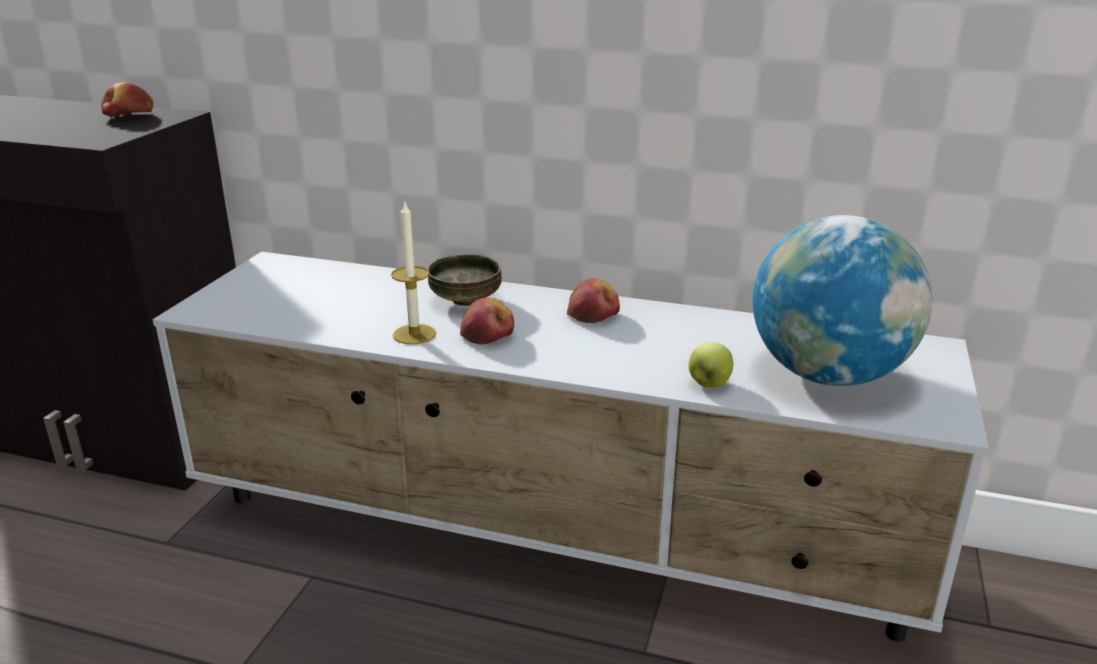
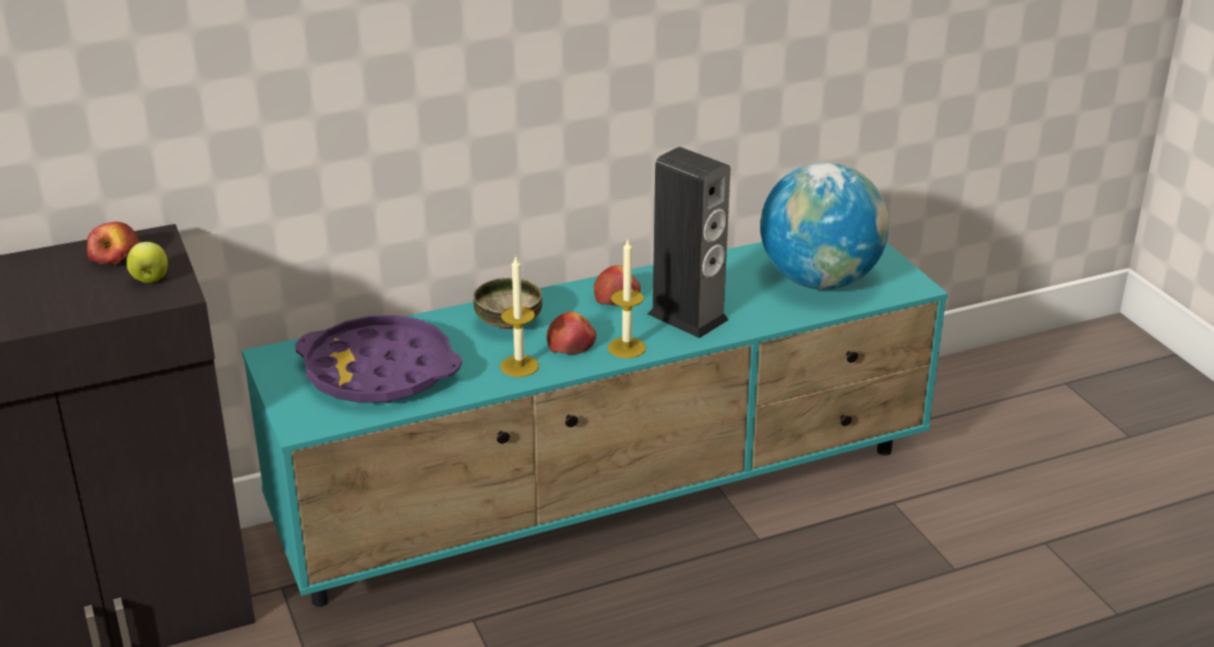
camera: 40 degrees left, 5 degrees up
(310, 297) = (379, 372): none -> purple tray
(528, 356) = (626, 348): none -> candle
(552, 536) = (610, 500): white tv stand -> turquoise tv stand
(630, 354) = (687, 317): none -> speaker
(709, 384) = (763, 317): apple -> apple (150, 280)

